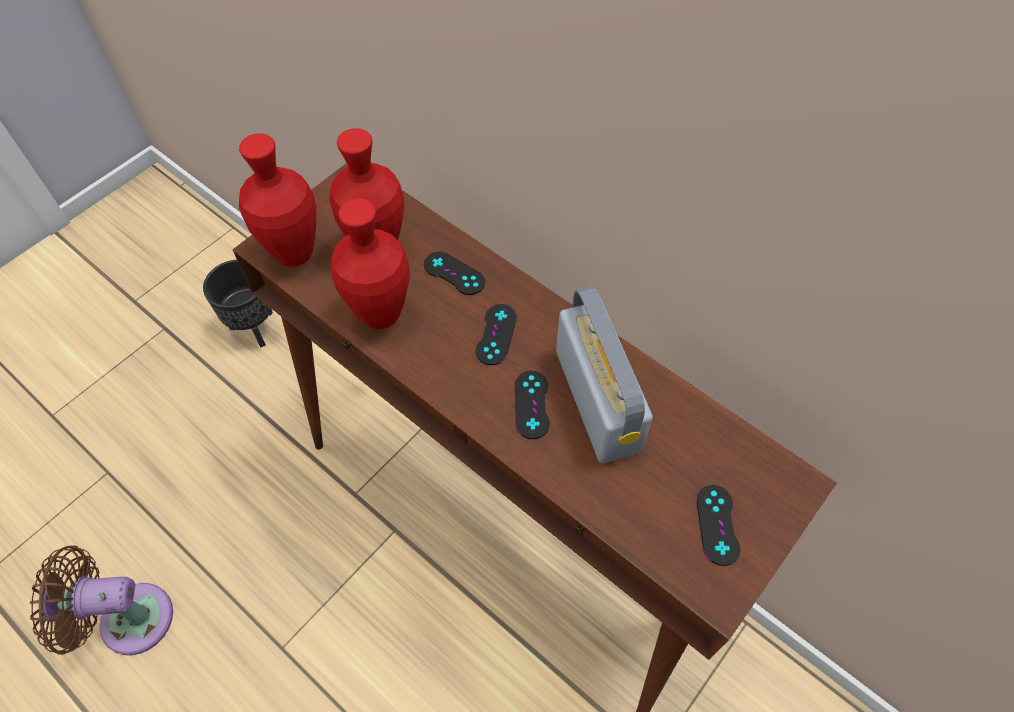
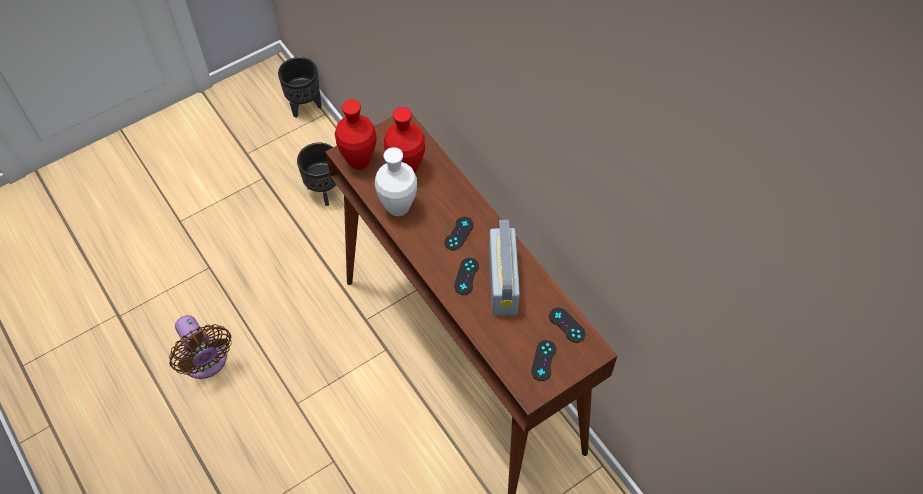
camera: 15 degrees right, 0 degrees up
(128, 619) = (206, 362): brown fan -> brown fan turned 135 degrees counterclockwise
(203, 222) = (304, 105): none -> black planter
(380, 314) = (398, 208): red vase -> white vase
(454, 273) = (446, 193): black game controller -> black game controller (567, 325)

